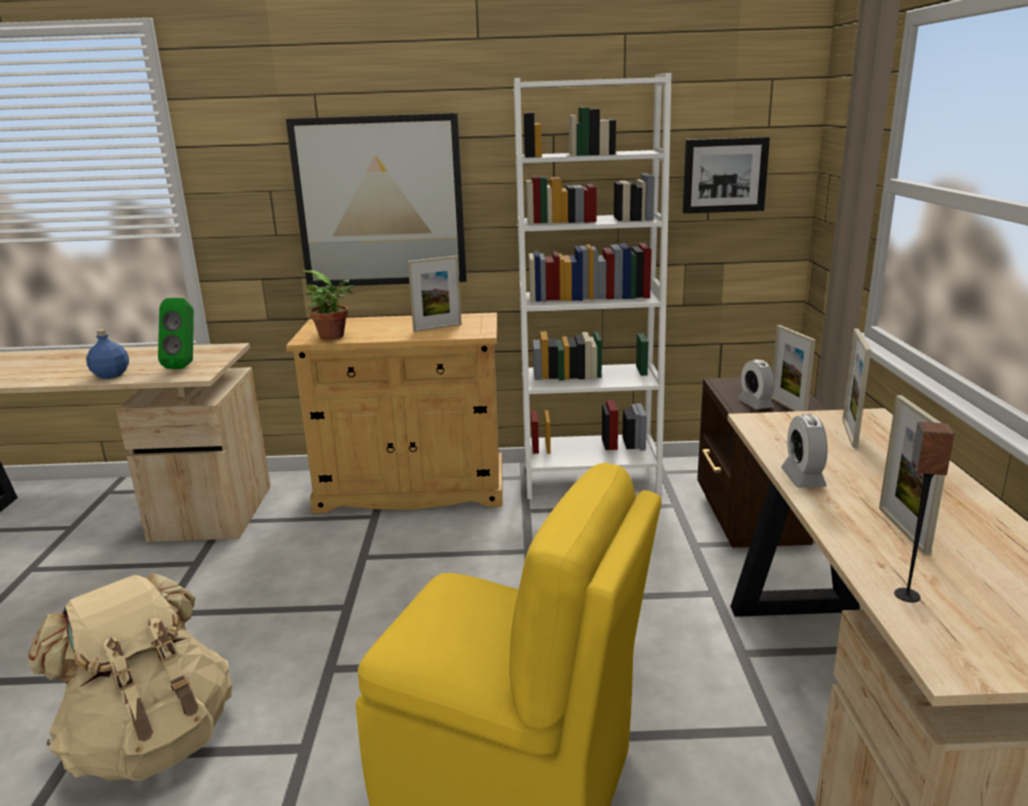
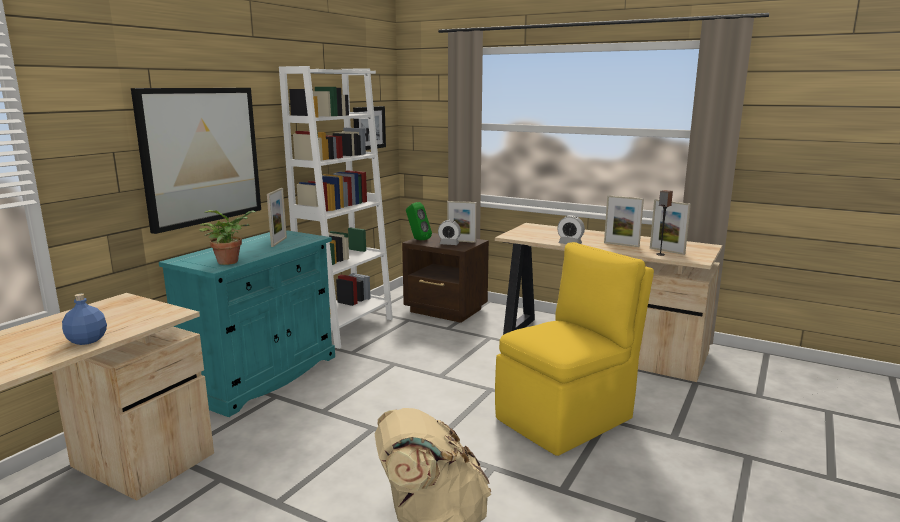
camera: 60 degrees left, 5 degrees down
(185, 365) = (134, 315): green speaker -> green speaker (417, 239)
(411, 489) = (262, 376): beige cabinet -> turquoise cabinet
(849, 433) = (541, 231): picture frame -> picture frame (667, 251)

